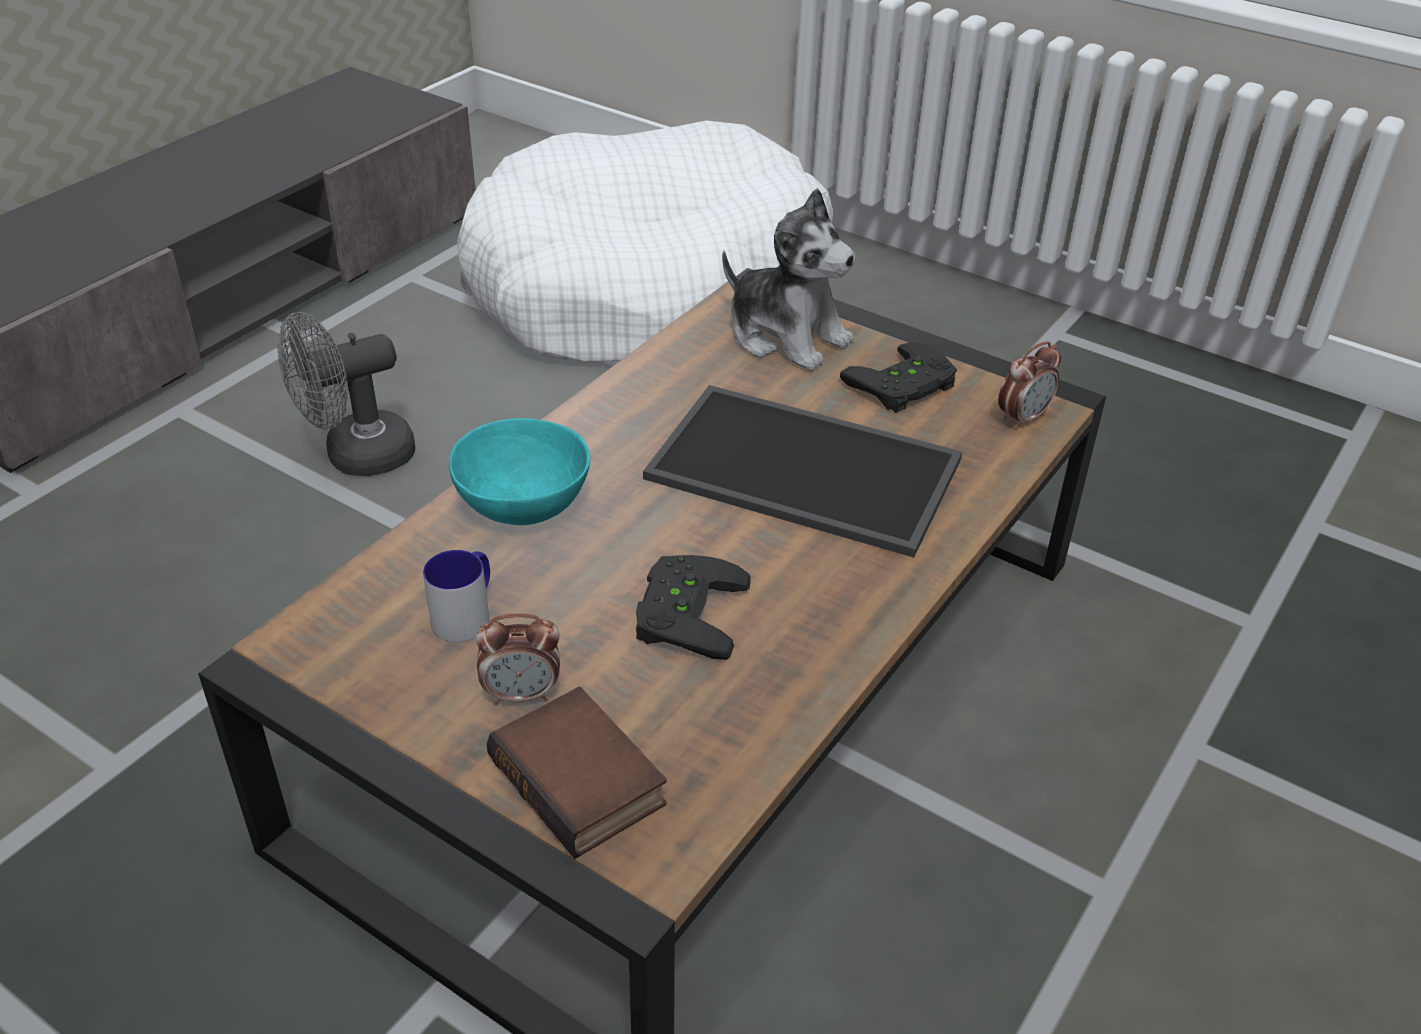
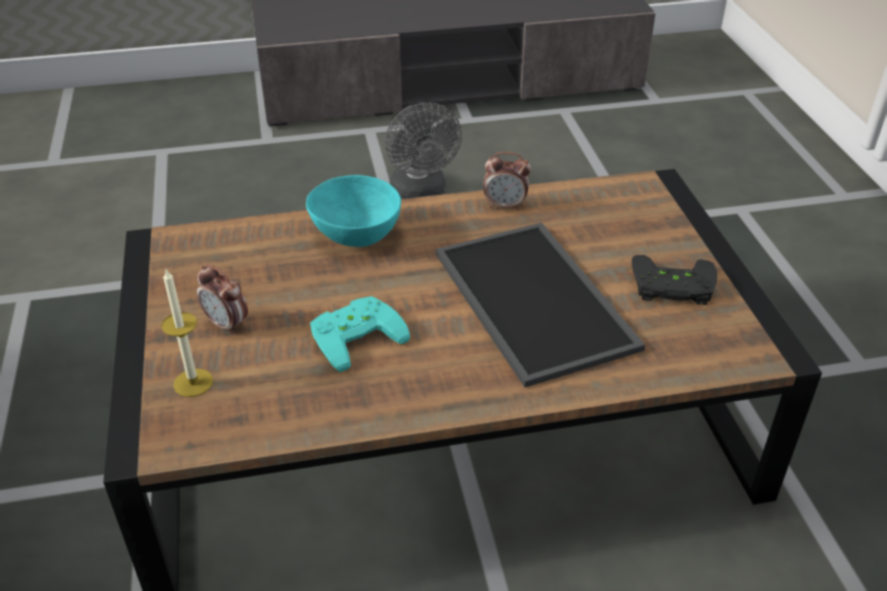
camera: 45 degrees right, 0 degrees up
(356, 457) = (420, 194): grey fan -> grey fan turned 120 degrees counterclockwise
(467, 614) = (258, 271): mug -> none
(583, 781) = (193, 383): book -> candle
(646, 287) = (698, 176): white dog bed -> none
(683, 612) = (355, 334): black game controller -> turquoise game controller
(787, 336) = (638, 220): plush toy -> none
(1023, 418) = (729, 351): alarm clock -> alarm clock (505, 205)

